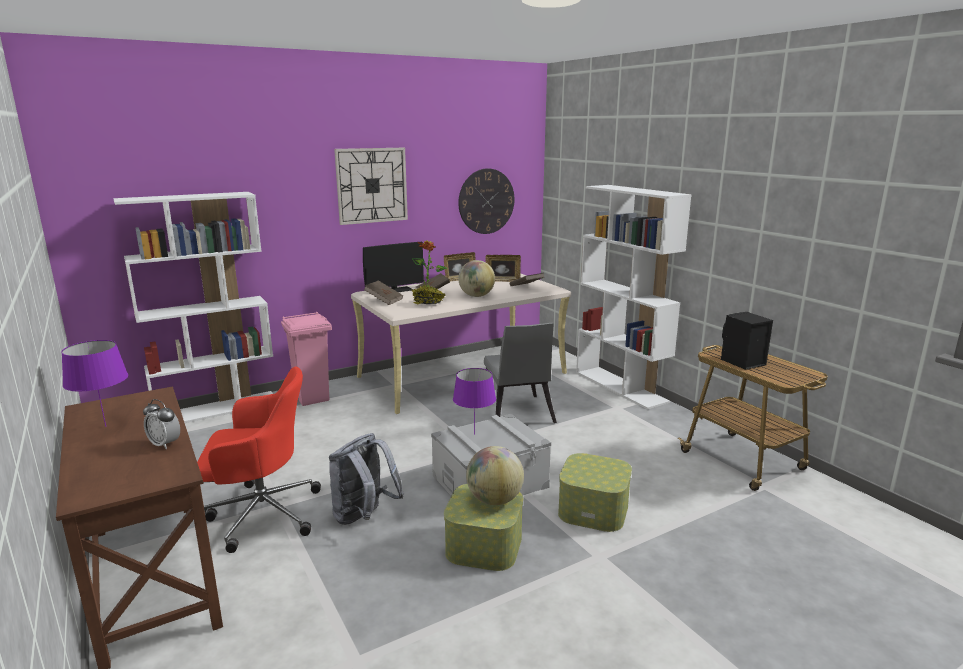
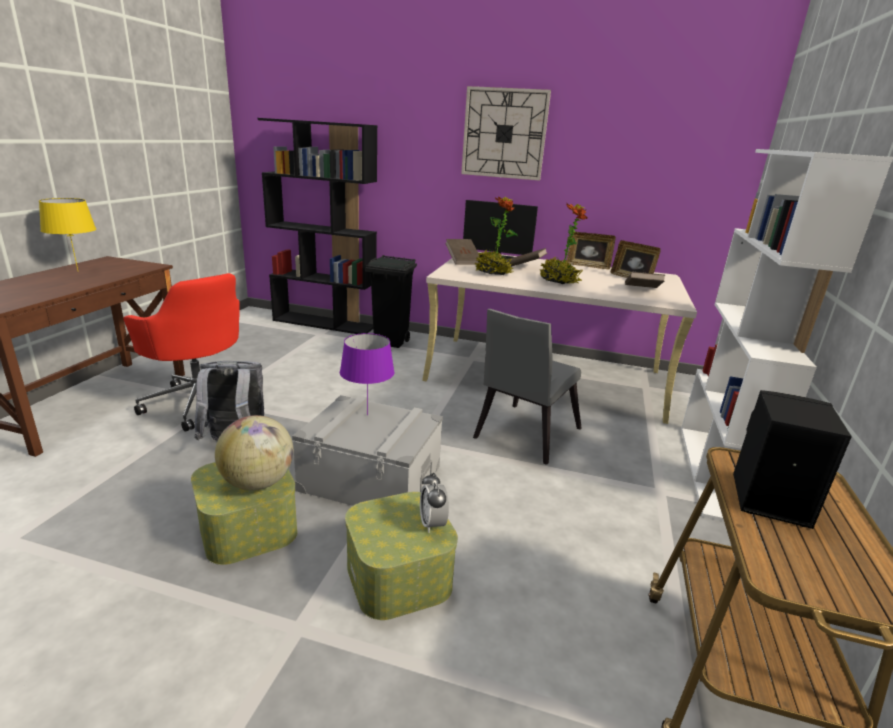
camera: 45 degrees right, 5 degrees up
(105, 426) = (78, 271): purple table lamp -> yellow table lamp
(165, 444) = (55, 290): alarm clock -> alarm clock (432, 523)
(217, 409) = (325, 323): white bookcase -> black bookcase
(313, 399) = (391, 342): pink trash can -> black trash can
(476, 296) = (558, 281): globe -> potted plant
(486, 201) = (658, 174): wall clock -> none

